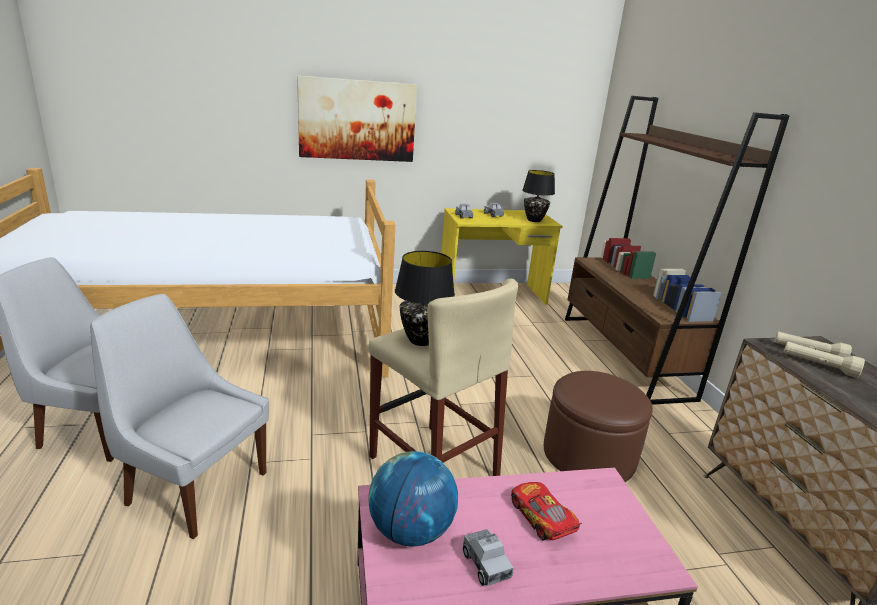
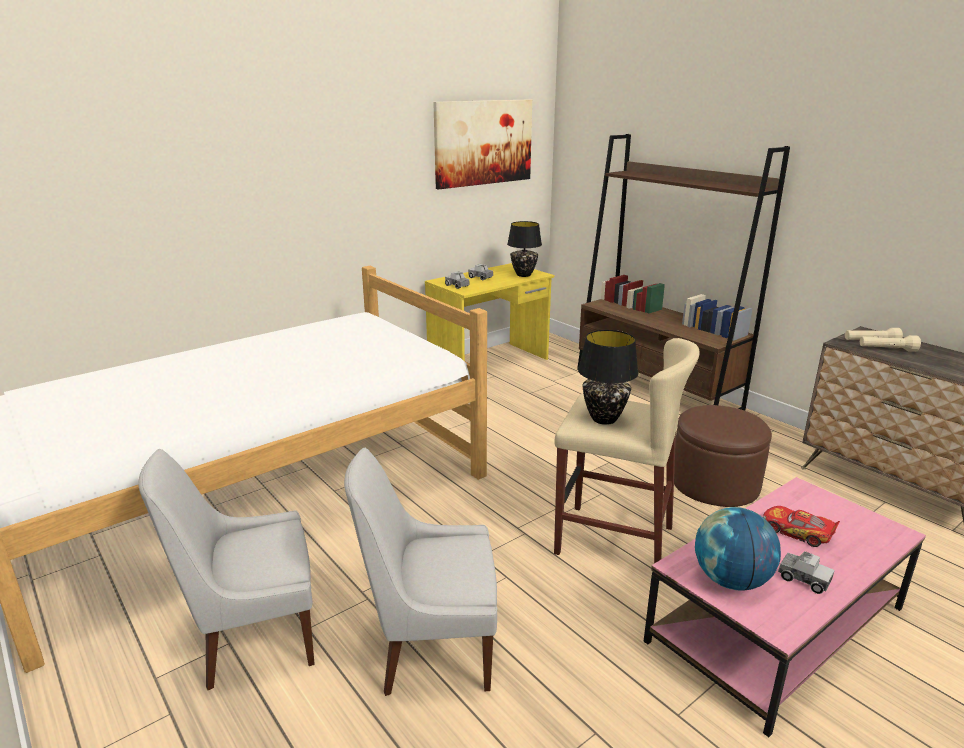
camera: 25 degrees left, 0 degrees up
(357, 120) = (322, 199): picture -> picture (483, 143)

